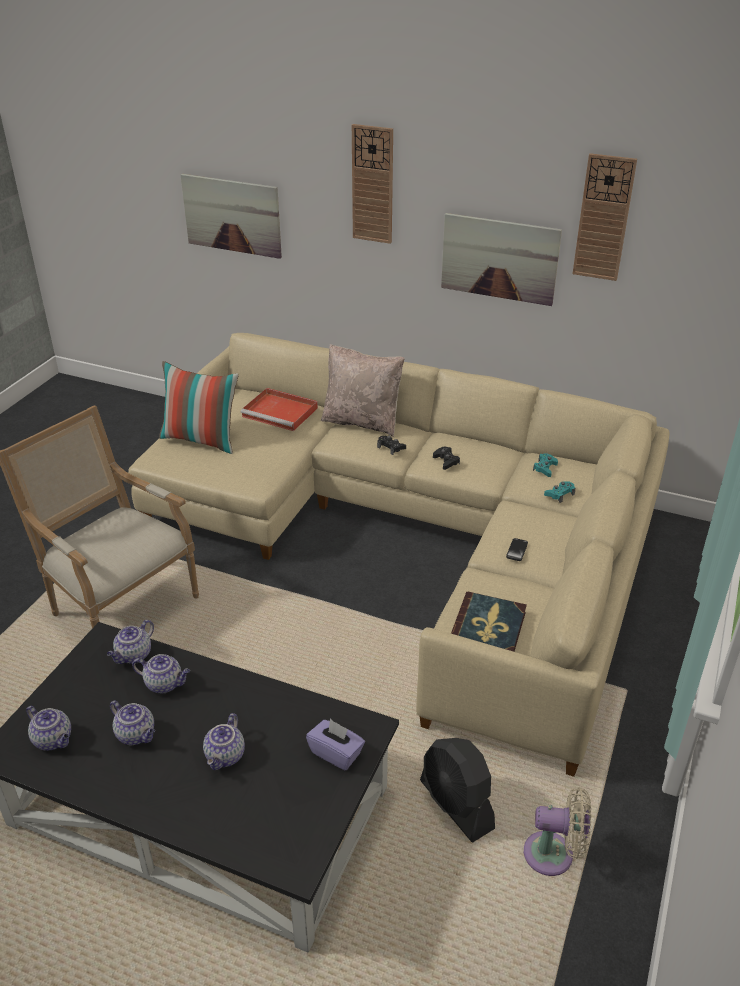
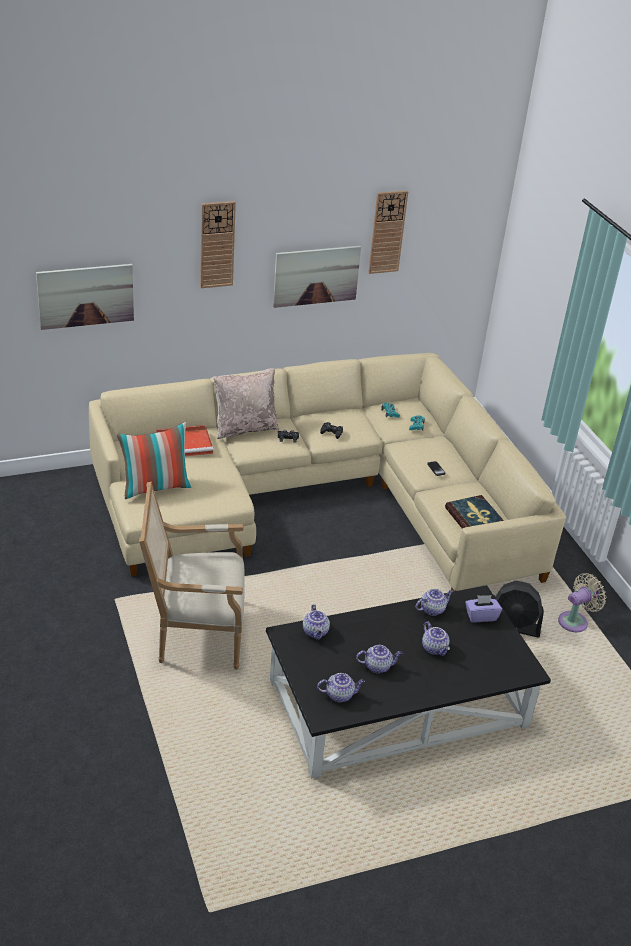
camera: 45 degrees left, 0 degrees up
(165, 684) = (354, 635): teapot -> teapot (432, 609)

